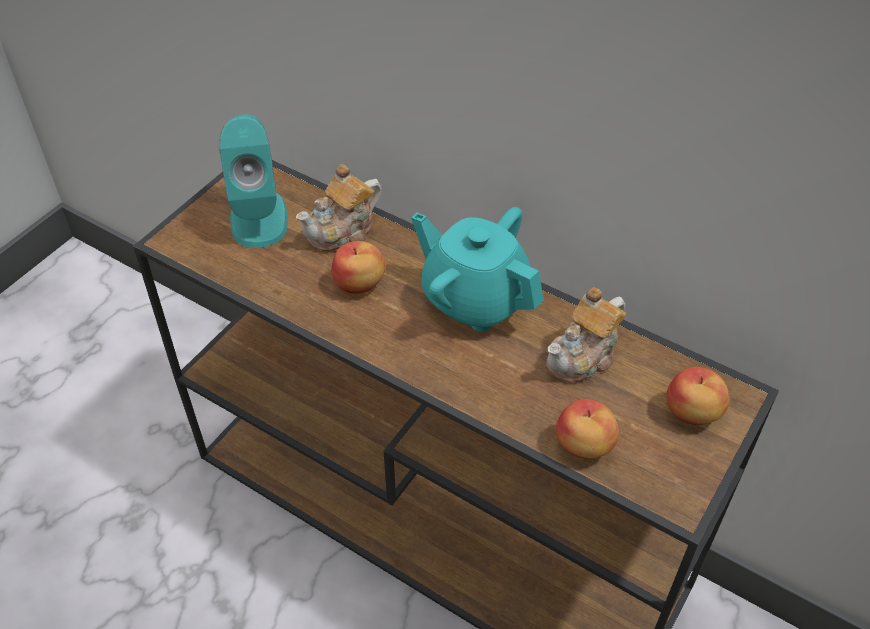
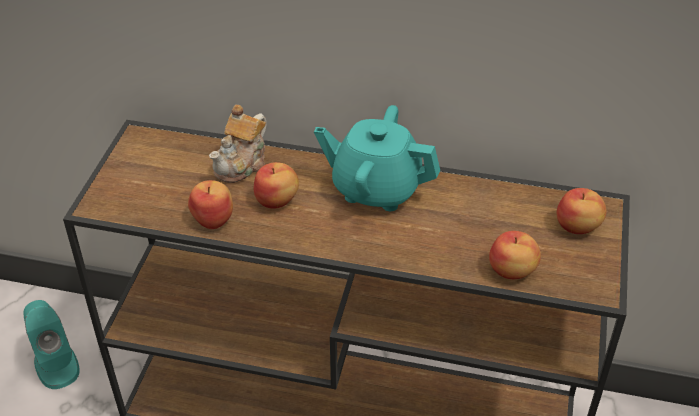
camera: 20 degrees left, 5 degrees down
(259, 217) = (164, 170): turquoise speaker -> turquoise speaker (56, 365)
(282, 287) = (213, 218): none -> apple
(583, 356) = (479, 208): teapot -> none

